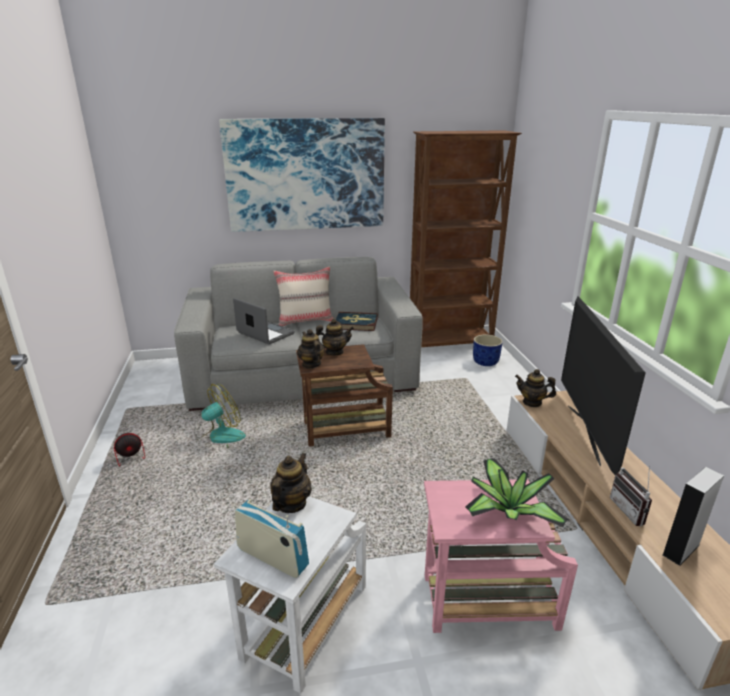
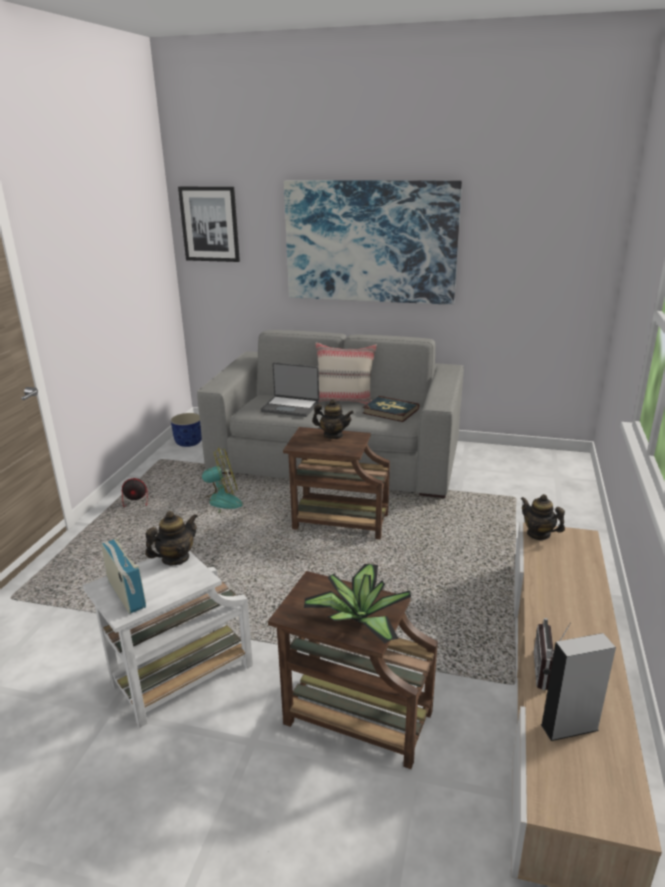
camera: 25 degrees right, 0 degrees up
(139, 164) = (210, 224): none -> picture
(264, 334) = (290, 407): laptop -> laptop turned 135 degrees clockwise
(311, 364) = (300, 443): teapot -> none
(450, 344) = (527, 457): brown bookcase -> none
(485, 362) = (555, 484): blue planter -> blue planter (189, 442)
(485, 602) = (354, 717): pink side table -> brown side table
(584, 433) = (572, 581): television -> none

